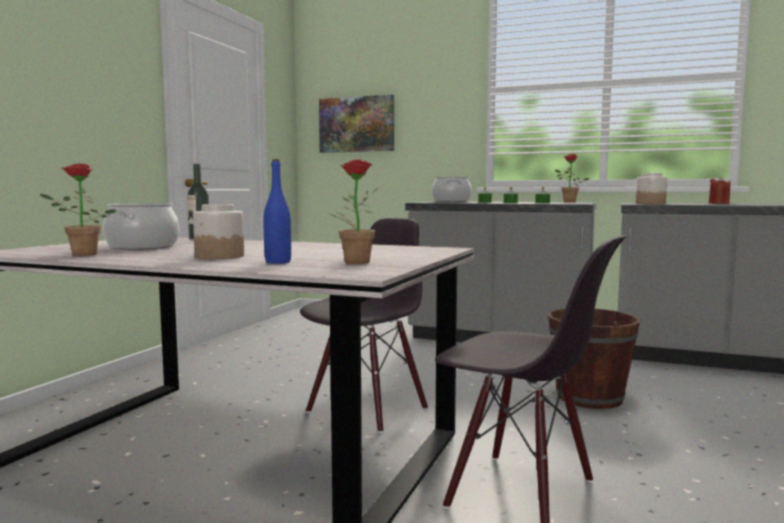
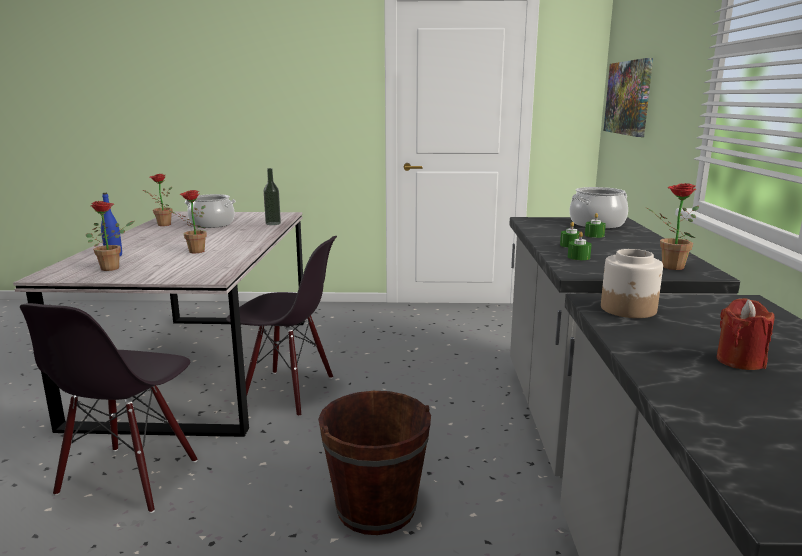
camera: 70 degrees right, 10 degrees up
(219, 256) = (150, 243): jar -> none
(309, 250) = (193, 251): none -> potted plant

